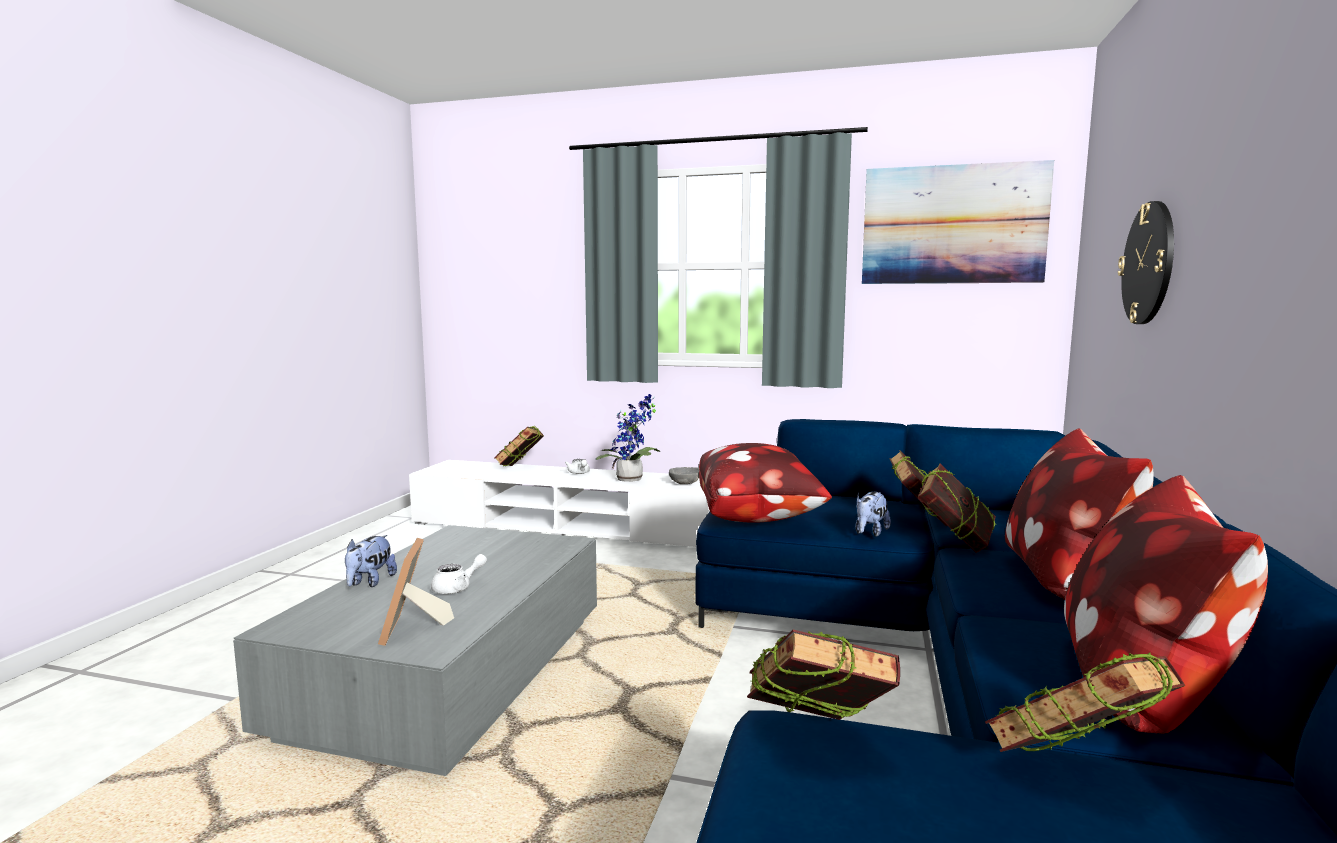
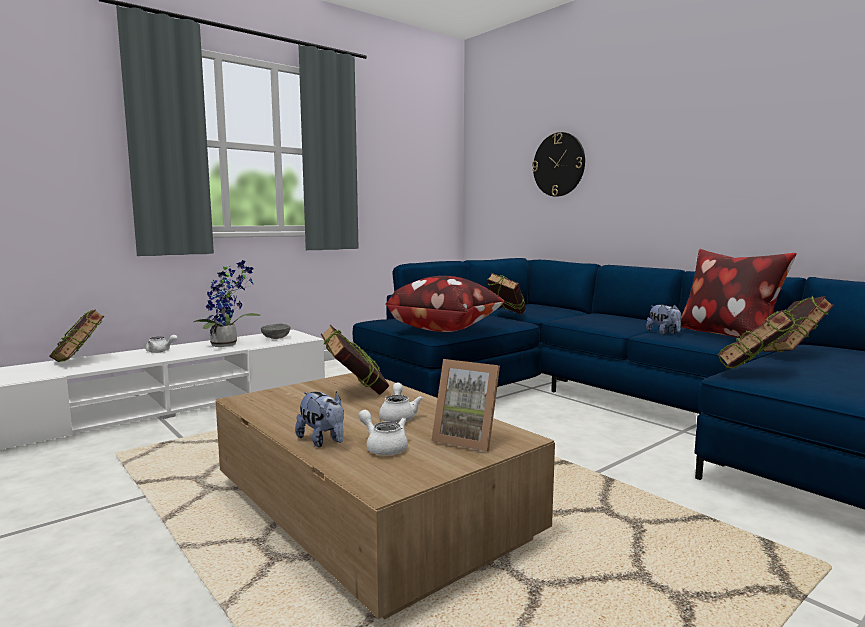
camera: 55 degrees left, 0 degrees up
(369, 605) = (383, 447): none -> white teapot
(450, 674) = (370, 511): grey coffee table -> brown coffee table
(870, 533) = (508, 323): plush toy -> plush toy (663, 333)
(953, 225) = (408, 135): picture -> none
(954, 543) = (548, 318): book -> book (355, 393)
(1066, 579) = (616, 319): pillow -> none

